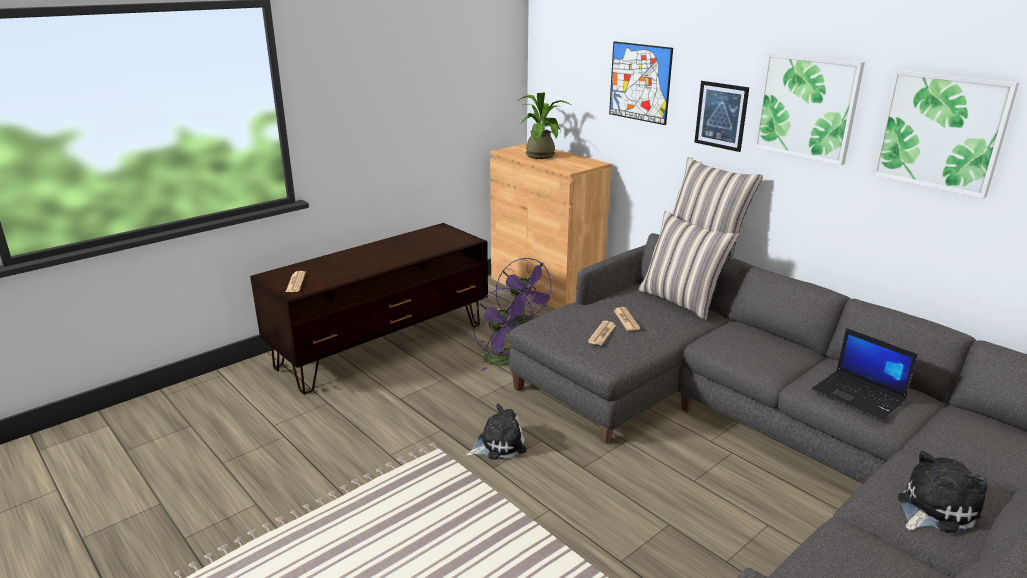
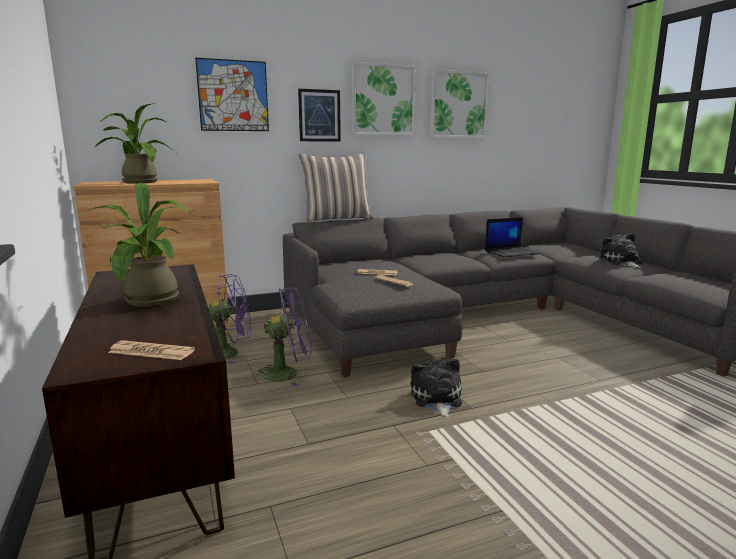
camera: 70 degrees left, 10 degrees down
(379, 257) = (149, 302): none -> potted plant
(681, 301) = (357, 260): pillow -> none

